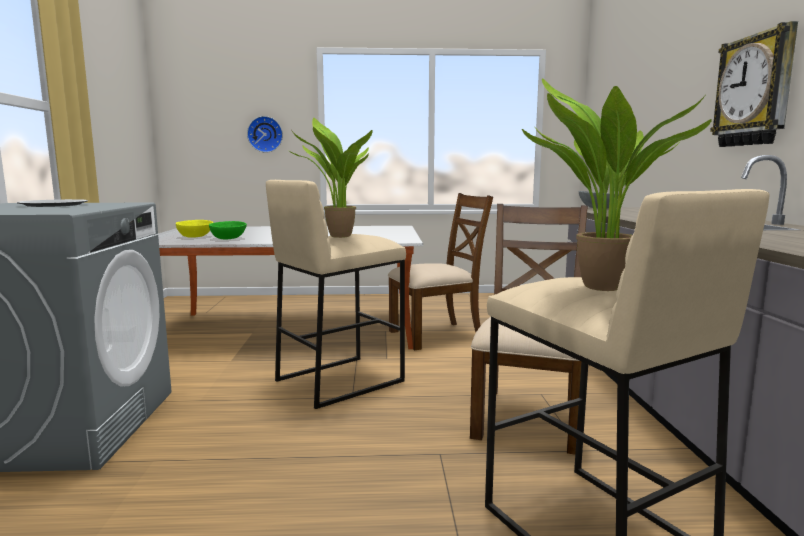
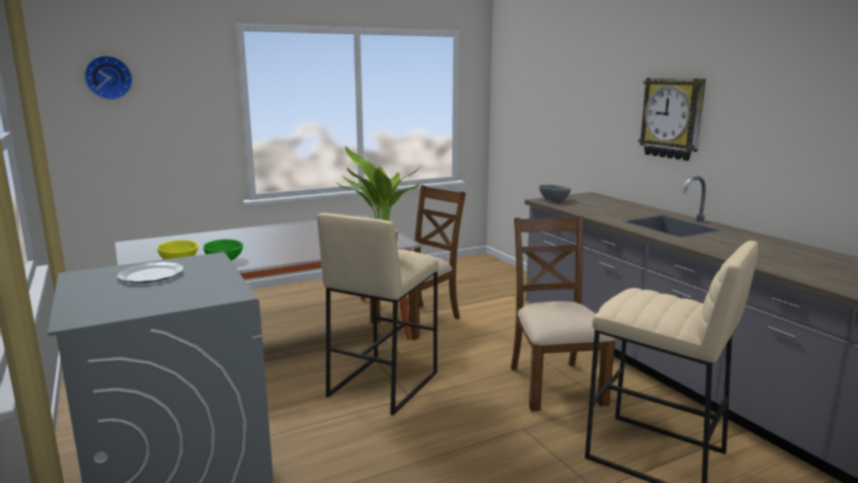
camera: 25 degrees left, 5 degrees up
(265, 134) = (182, 121): wall clock -> wall clock (108, 77)
(597, 288) = (664, 304): potted plant -> none

